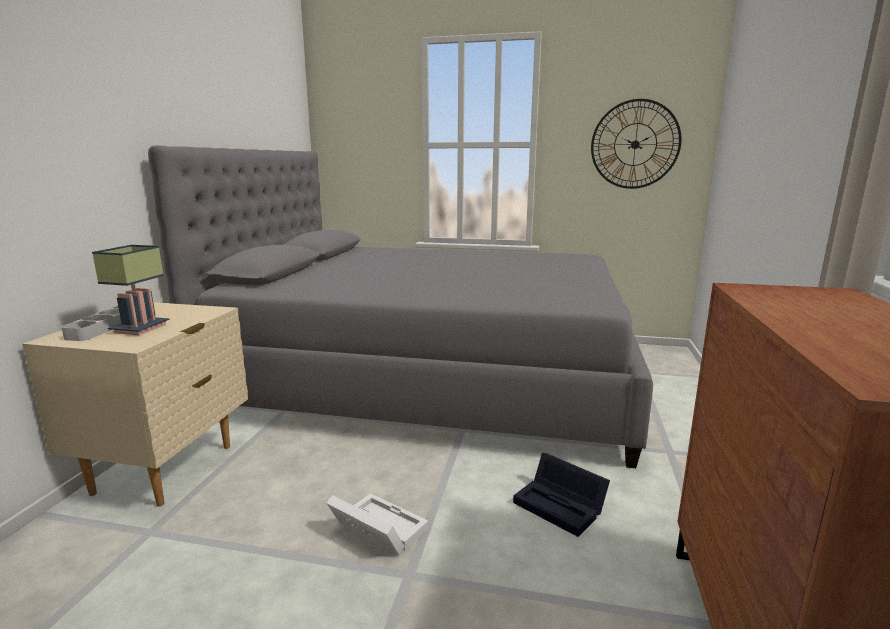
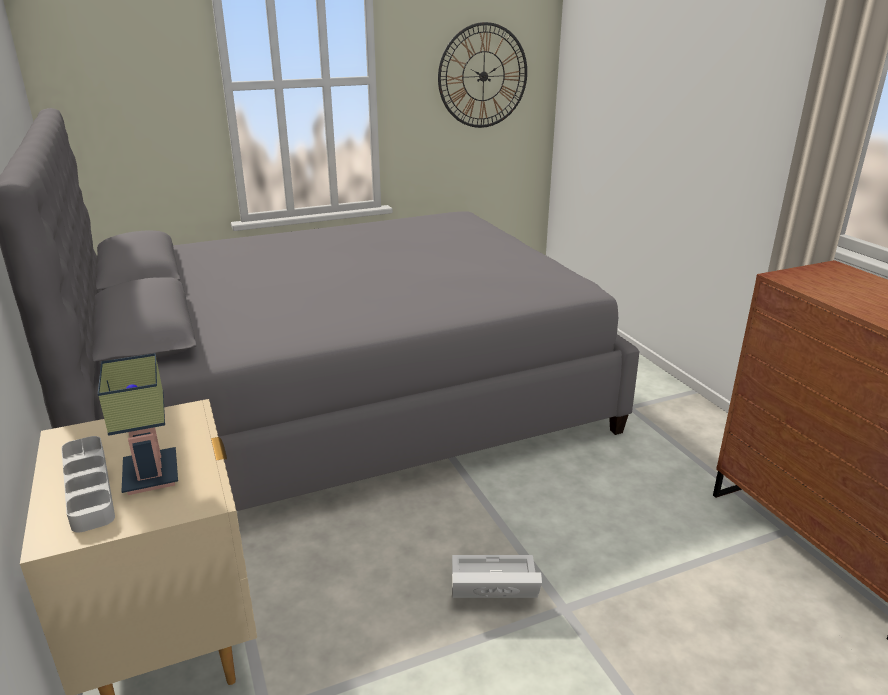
camera: 35 degrees left, 10 degrees up
(562, 506) = (607, 491): black storage box -> none

